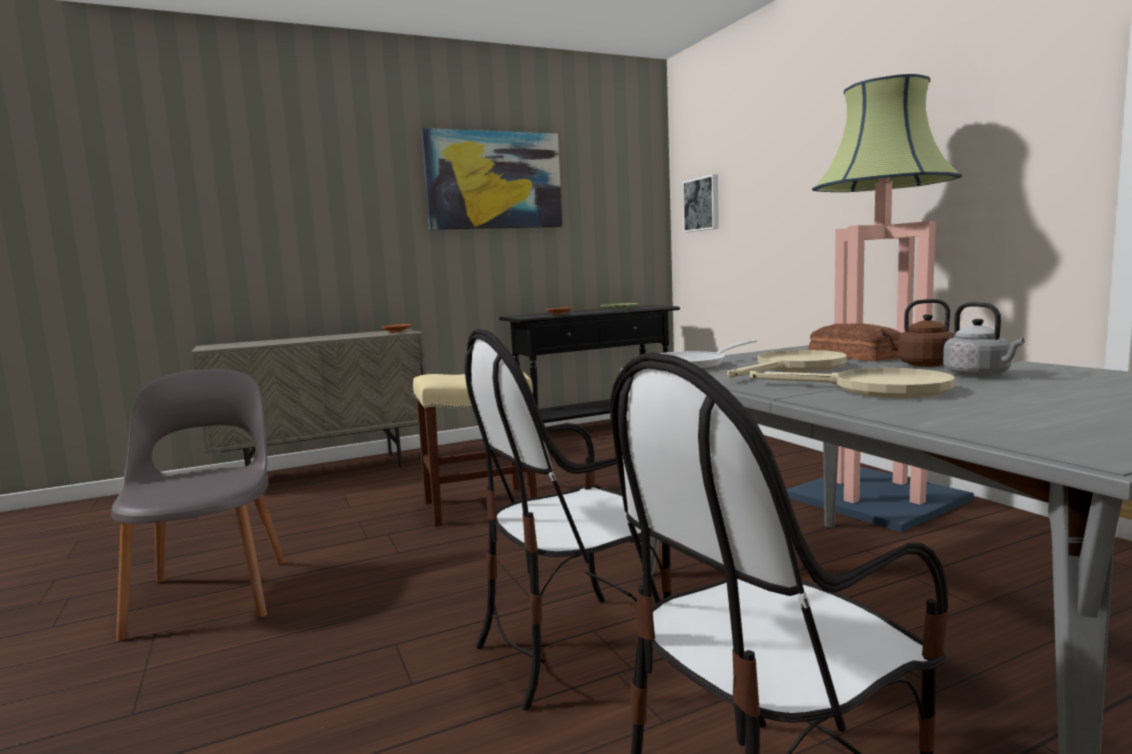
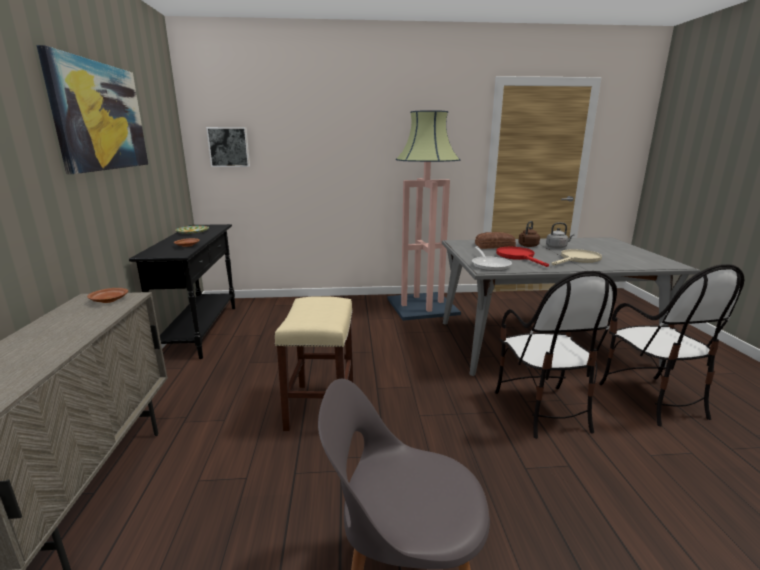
camera: 70 degrees left, 10 degrees up
(794, 368) = (518, 257): beige frying pan -> red frying pan

